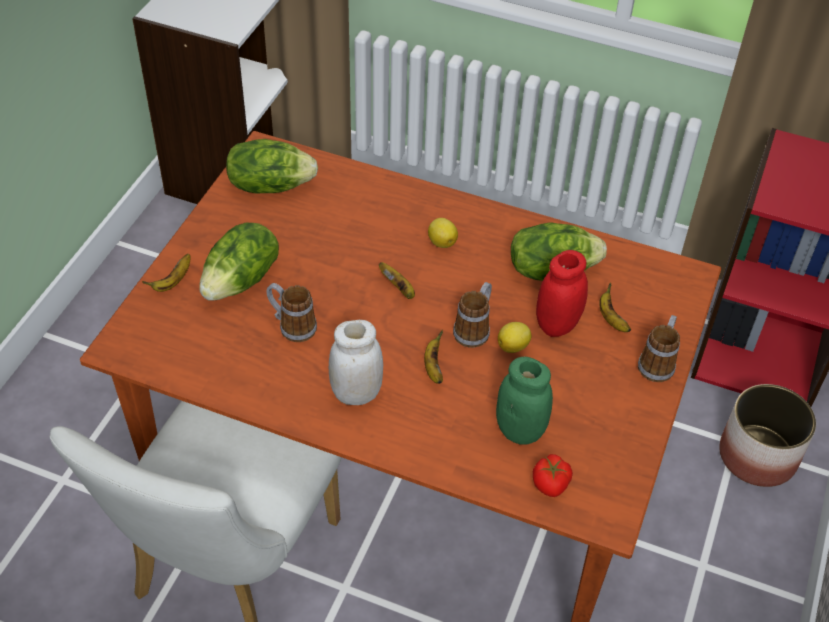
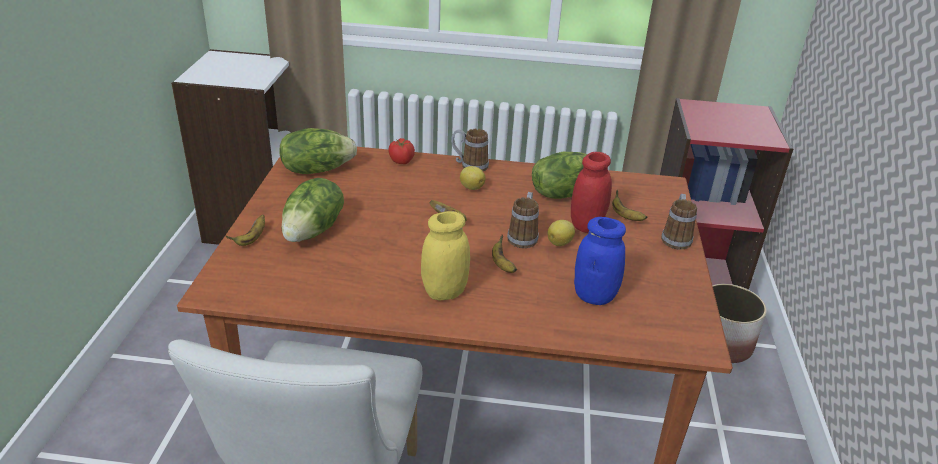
camera: 15 degrees left, 15 degrees down
(292, 326) = (369, 254): mug -> mug (469, 165)
(356, 393) = (444, 292): white jar -> yellow jar
(520, 430) = (594, 296): green jar -> blue jar
(550, 484) = (639, 329): tomato -> tomato (402, 161)

